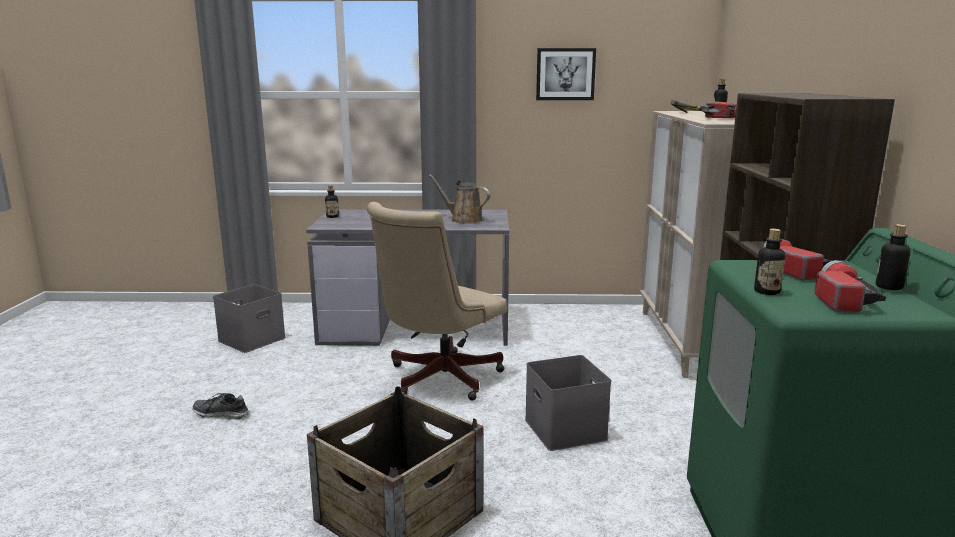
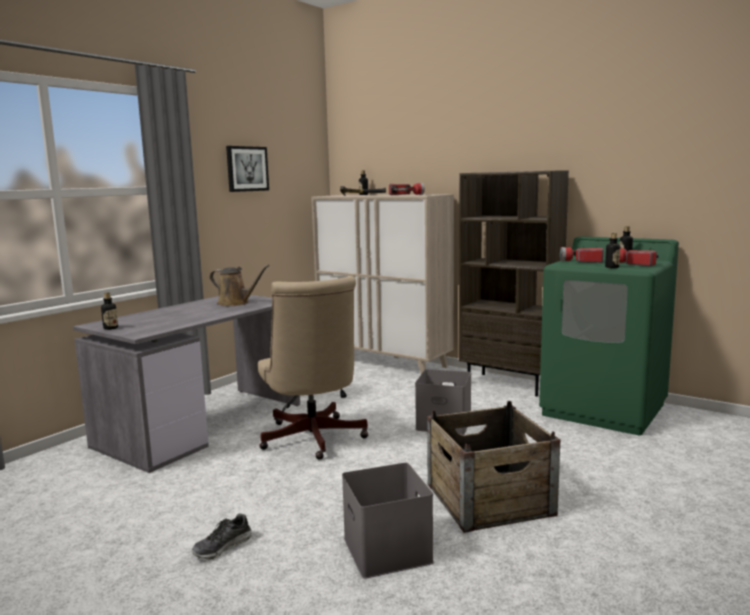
camera: 55 degrees left, 5 degrees down
(252, 339) = (62, 501): grey storage box -> grey storage box (385, 549)
(464, 220) = (236, 303): brown watering can -> brown watering can turned 135 degrees counterclockwise

